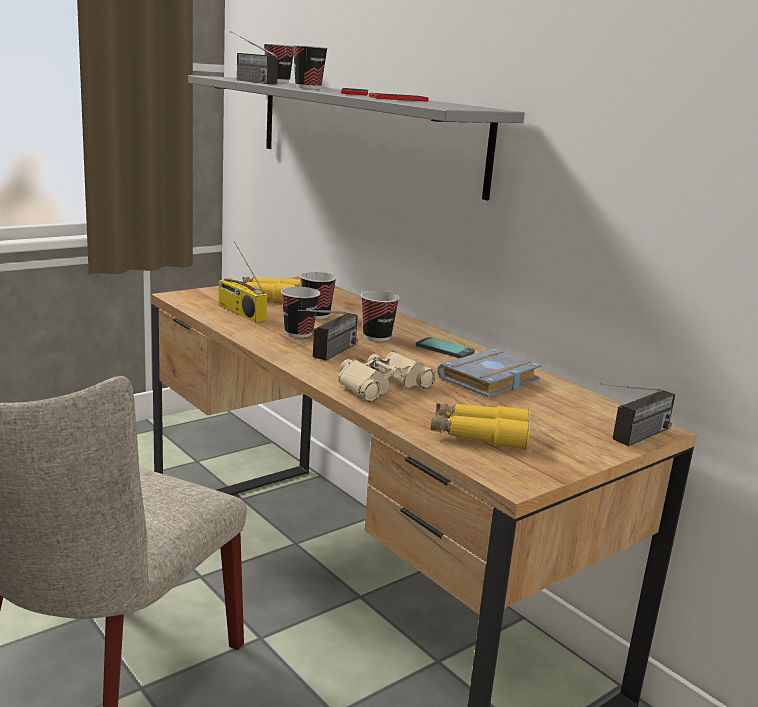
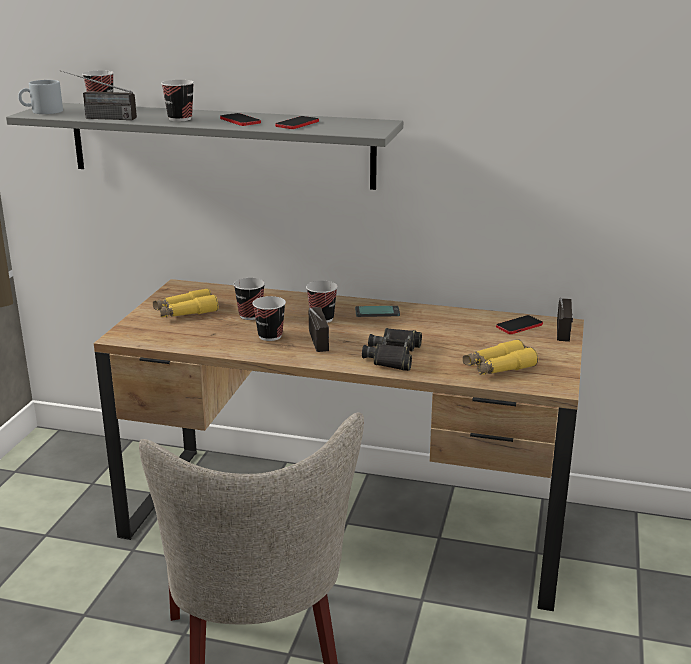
camera: 35 degrees left, 5 degrees up
(223, 77) = (42, 112): none -> grey mug
(240, 312) = (196, 334): radio -> none
(381, 385) = (393, 356): beige binoculars -> black binoculars
(490, 381) = (441, 326): grey book -> none
(589, 410) = (519, 326): none -> phone

